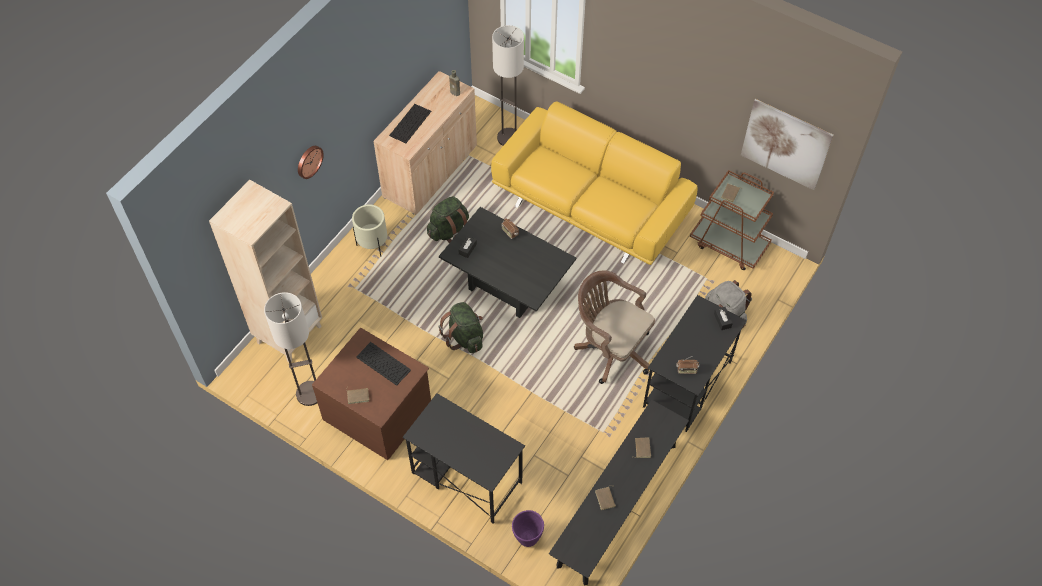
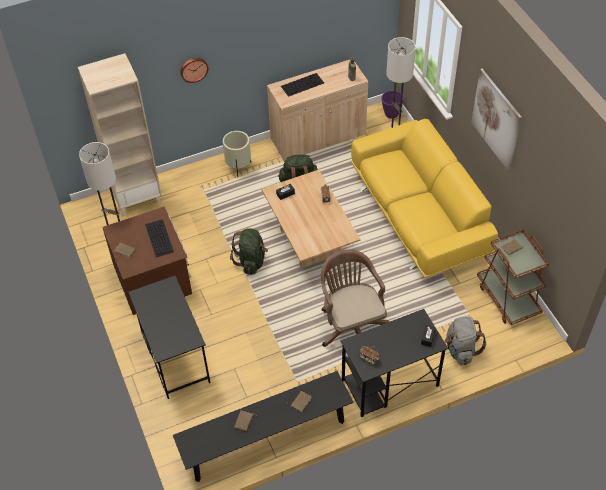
camera: 35 degrees right, 5 degrees down
(507, 286) = (310, 242): black coffee table -> beige coffee table
(527, 538) = (183, 423): purple planter -> purple planter (391, 114)
(785, 144) = (564, 220): picture -> picture (496, 119)

